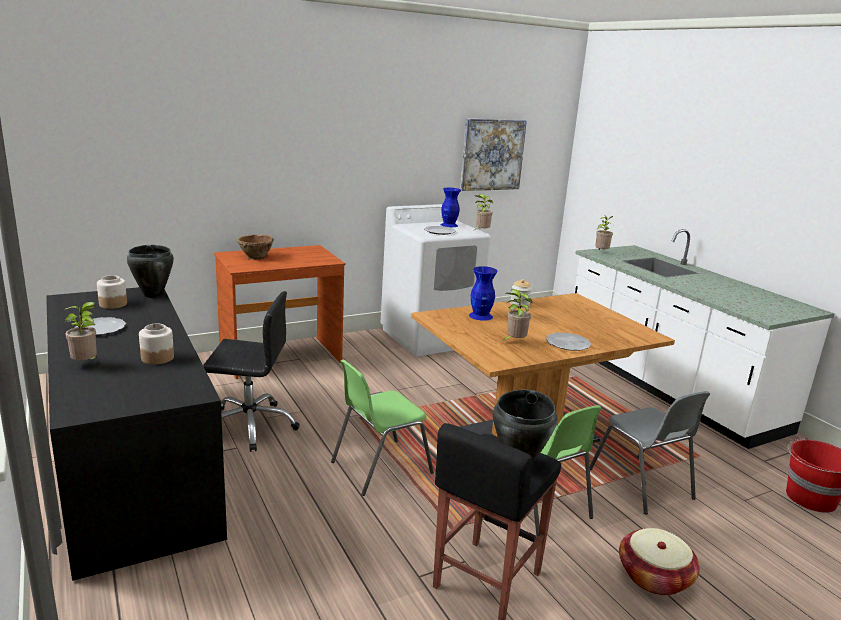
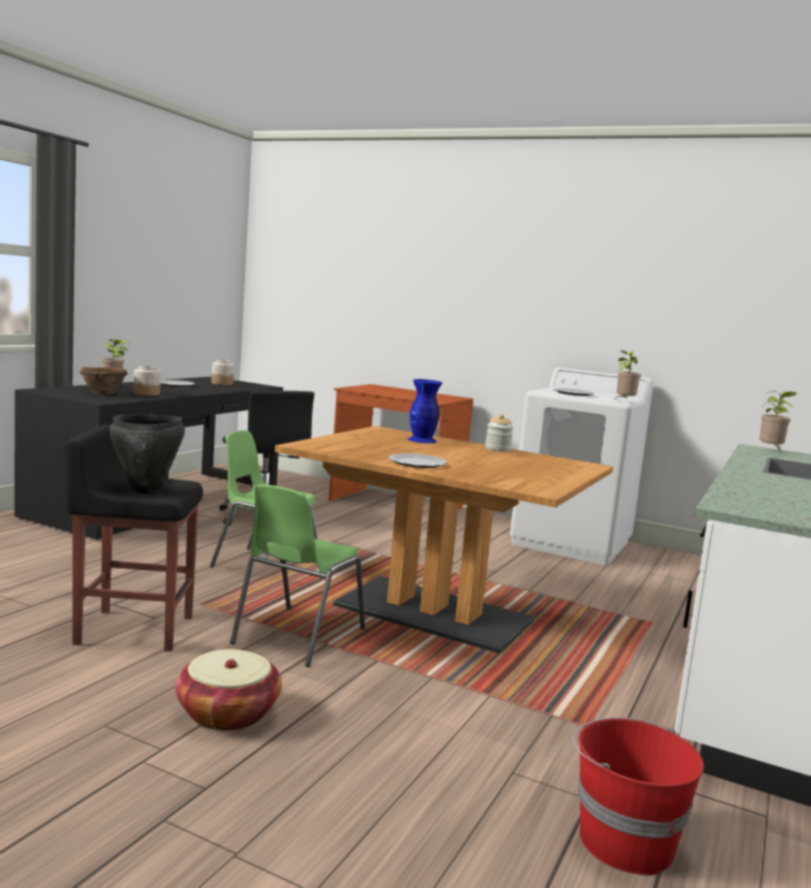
camera: 55 degrees right, 10 degrees down
(152, 295) = (257, 387): black cooking pot -> none
(256, 257) = (386, 389): brown bowl -> brown bowl (103, 393)
(449, 225) = (611, 395): blue vase -> none
(492, 154) = (728, 319): picture -> none
(514, 342) = (374, 449): potted plant -> none
(641, 485) = (431, 690): grey chair -> none

